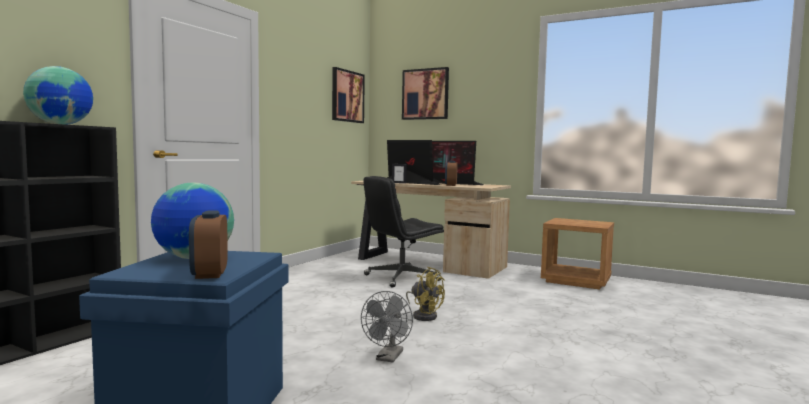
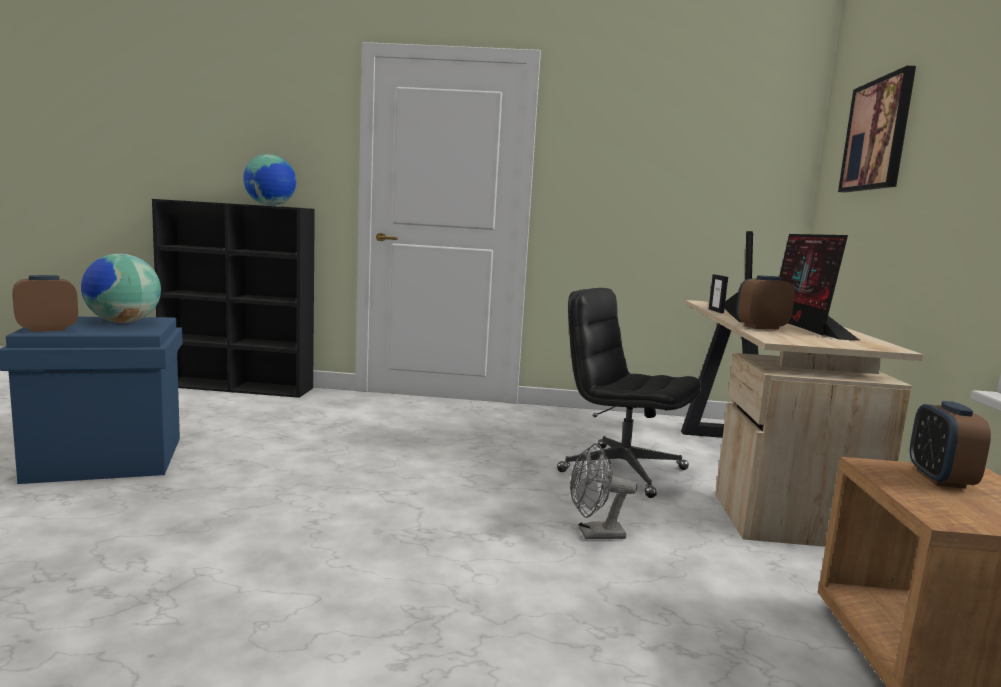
camera: 65 degrees right, 5 degrees up
(347, 96) = (745, 154): picture -> none
(388, 358) = (258, 509): grey fan -> grey fan (594, 534)
(424, 315) = (444, 509): yellow fan -> none
(566, 221) = (940, 479): none -> alarm clock

